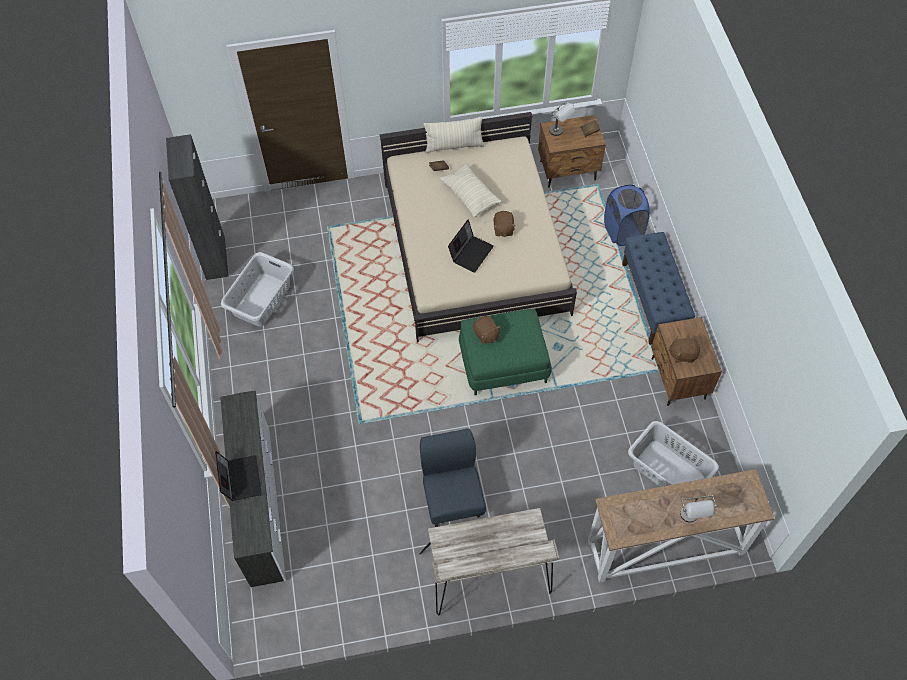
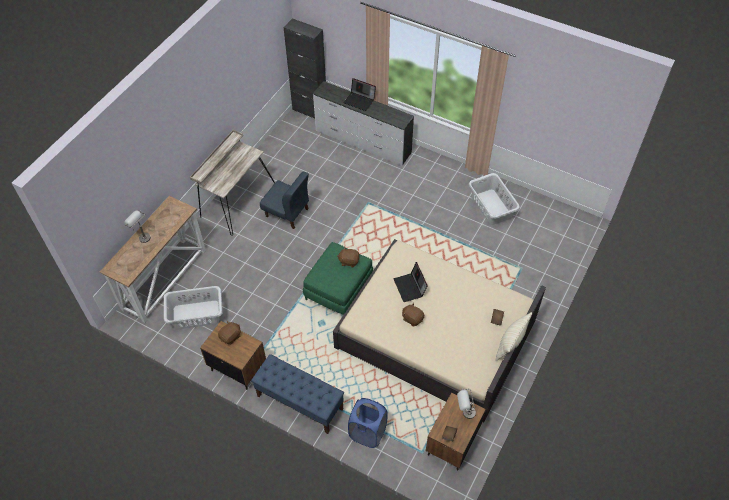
camera: 130 degrees right, 5 degrees down
(215, 258) = (543, 202): black cabinet -> black cabinet (310, 111)
(470, 195) = (457, 320): beige pillow -> none

